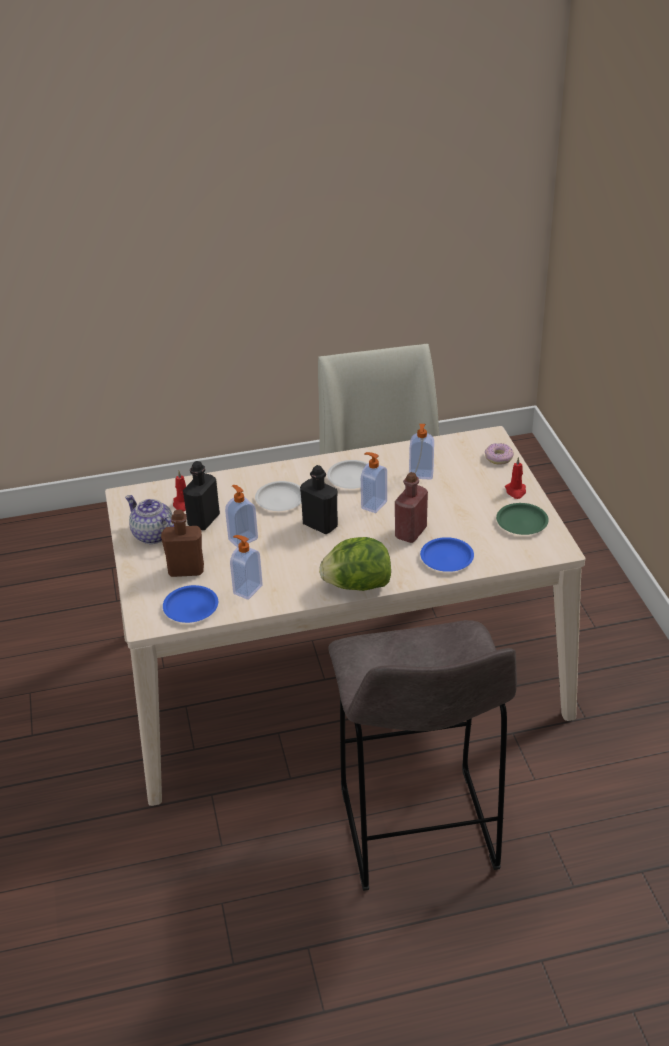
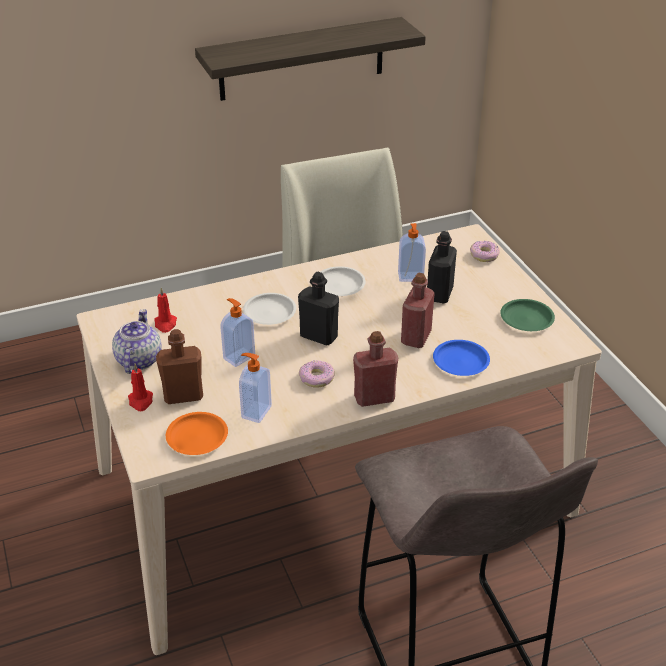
camera: 10 degrees left, 0 degrees up
(152, 535) = (138, 359): teapot -> teapot turned 60 degrees clockwise
(190, 608) = (196, 437): blue plate -> orange plate
(204, 520) = (192, 340): black bottle -> black bottle (439, 294)
(309, 564) = (317, 378): none -> donut
(352, 251) = (302, 59): none -> shelf
(357, 585) = (374, 398): lettuce -> red bottle
(373, 504) = (369, 311): soap dispenser -> none
(515, 491) = (511, 288): red candle -> red candle (141, 401)

